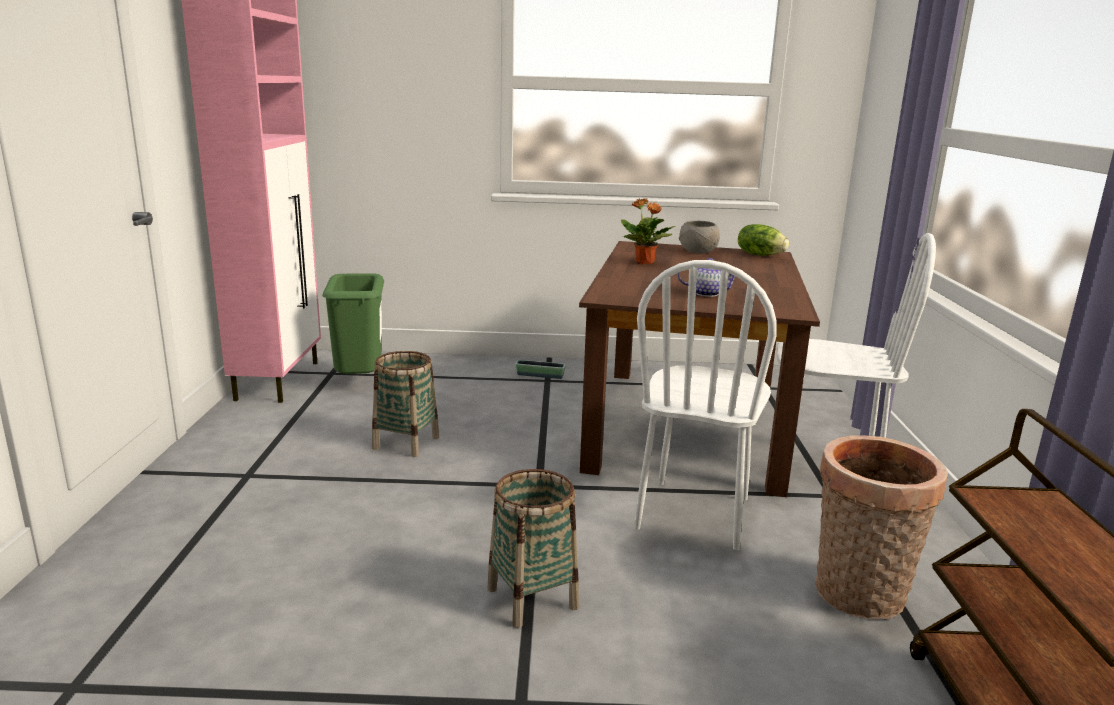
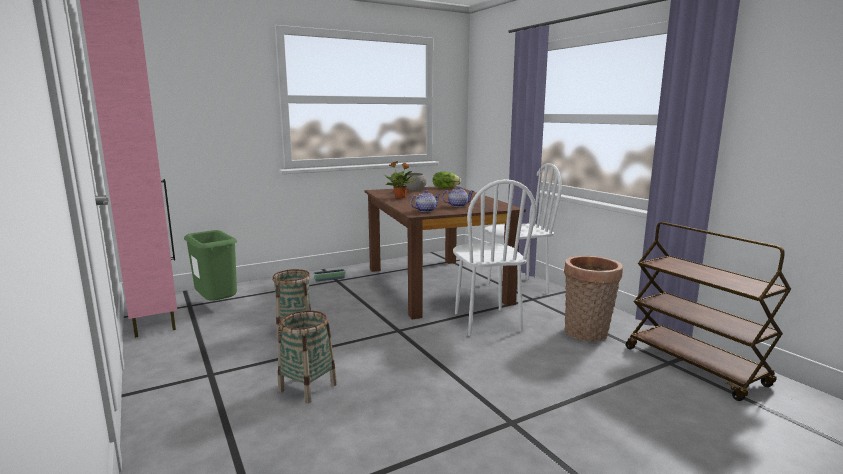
camera: 30 degrees left, 5 degrees down
(532, 598) = (460, 379): basket -> basket (307, 387)
(632, 294) = (425, 210): none -> teapot

